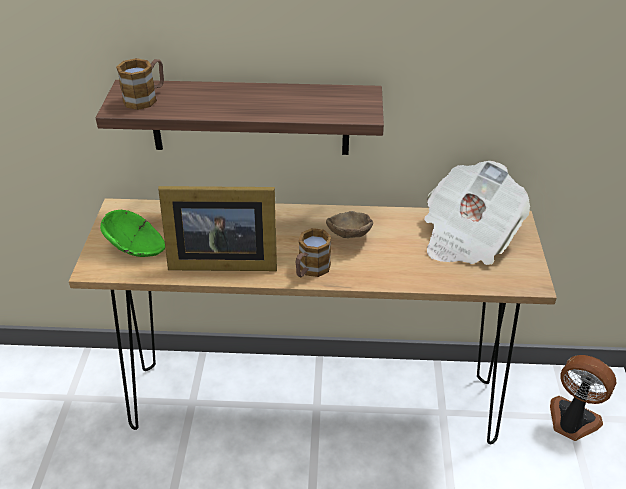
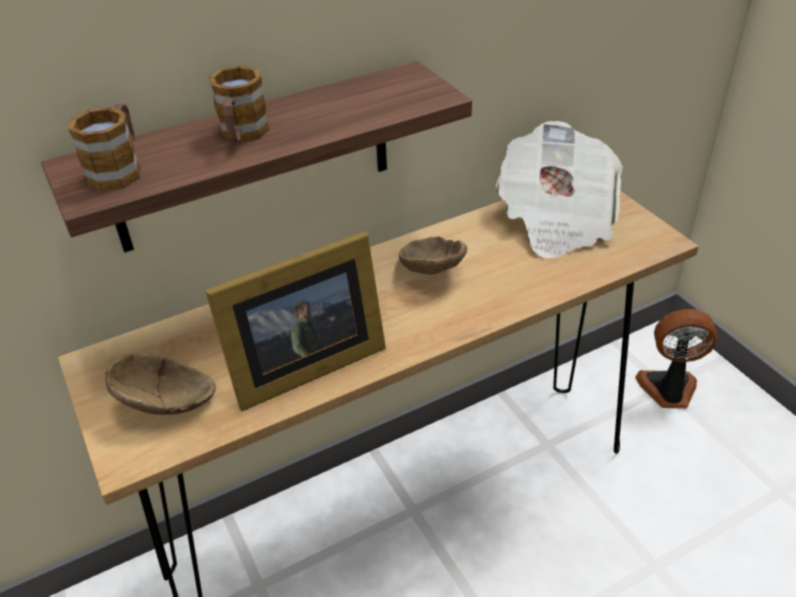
camera: 30 degrees left, 0 degrees up
(136, 248) = (169, 403): green bowl -> brown bowl
(310, 270) = (425, 329): mug -> mug (242, 135)

